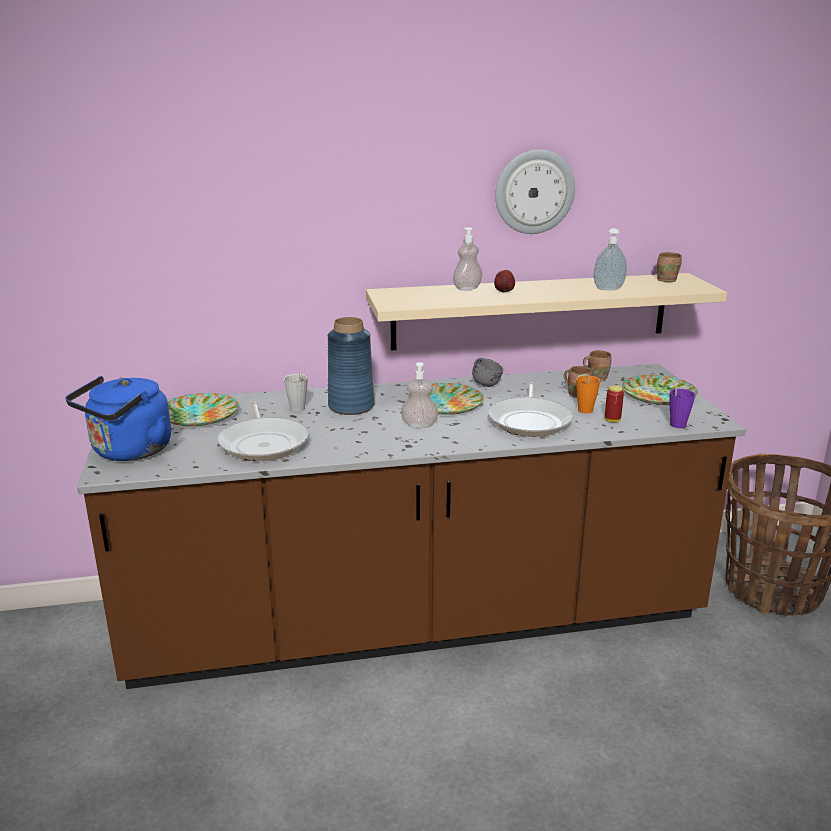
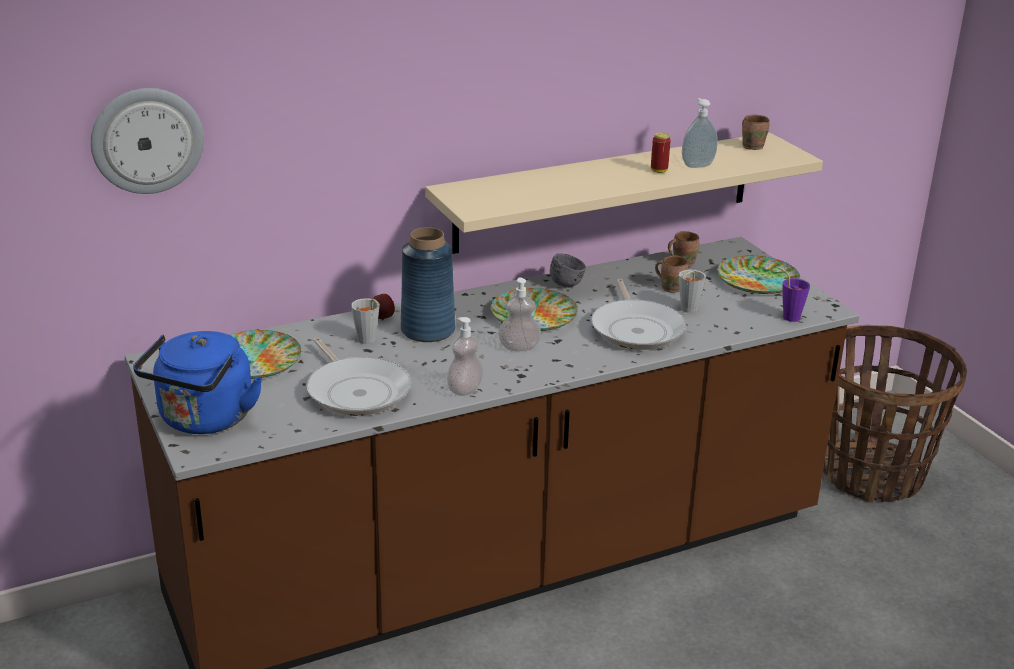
camera: 15 degrees left, 5 degrees up
(467, 288) = (542, 177): soap dispenser -> soap dispenser (465, 389)
(504, 292) = (587, 179): apple -> apple (382, 318)
(534, 192) = (610, 58): wall clock -> wall clock (147, 140)
(582, 411) = (686, 310): orange cup -> grey cup
(612, 420) = (722, 319): can -> can (659, 171)

